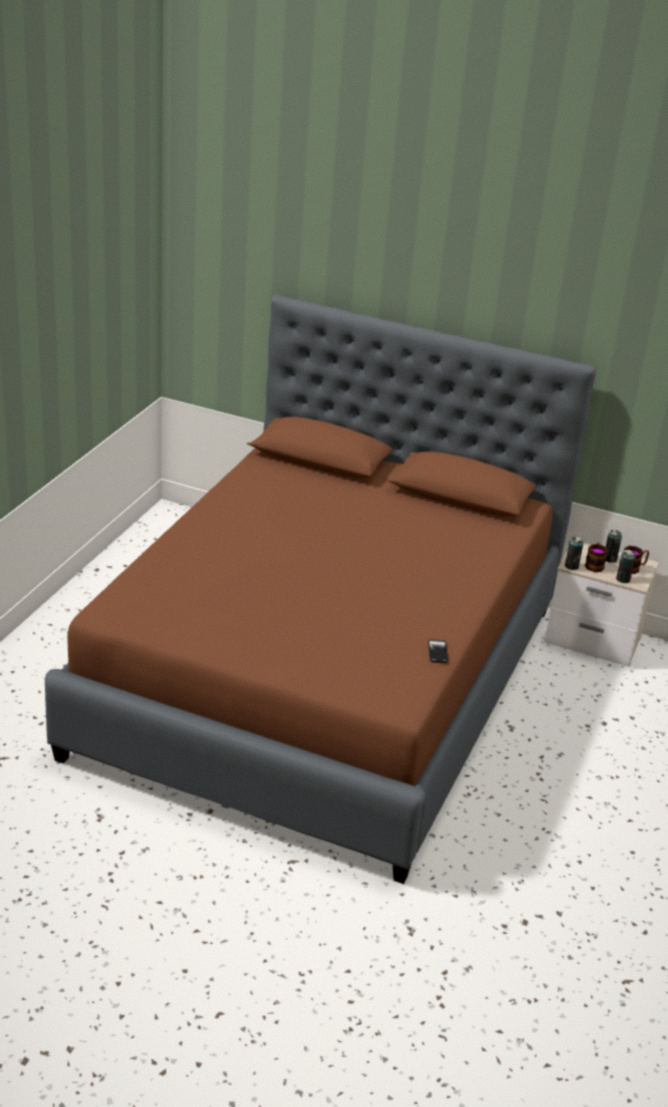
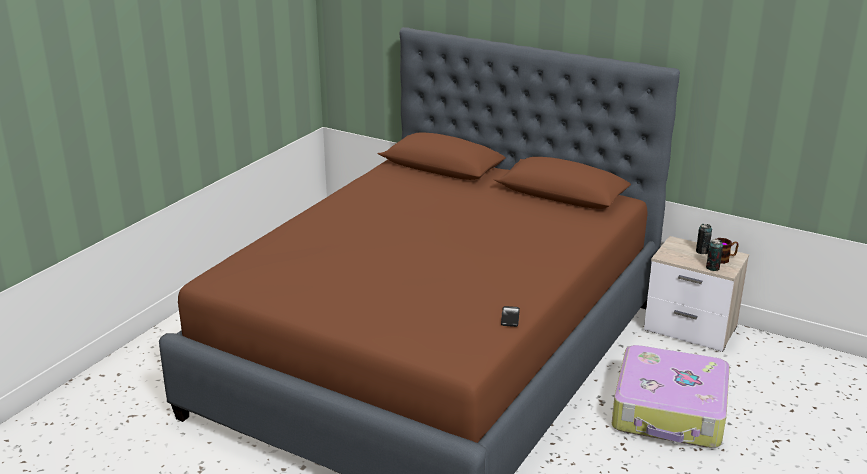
camera: 10 degrees right, 5 degrees down
(571, 566) = (664, 257): can -> none
(582, 736) = (670, 412): none -> suitcase
(594, 565) = (687, 256): mug -> none

